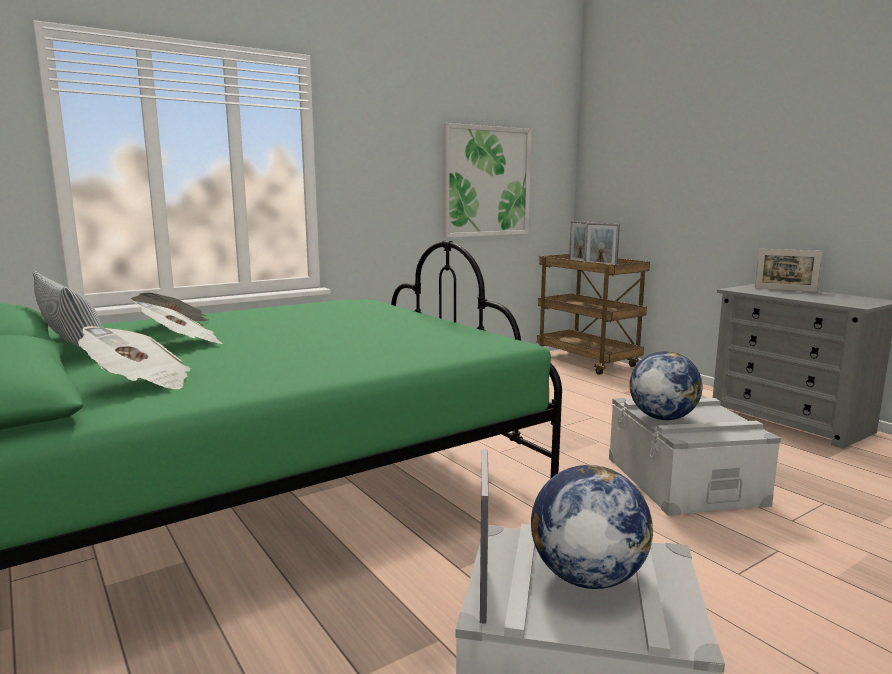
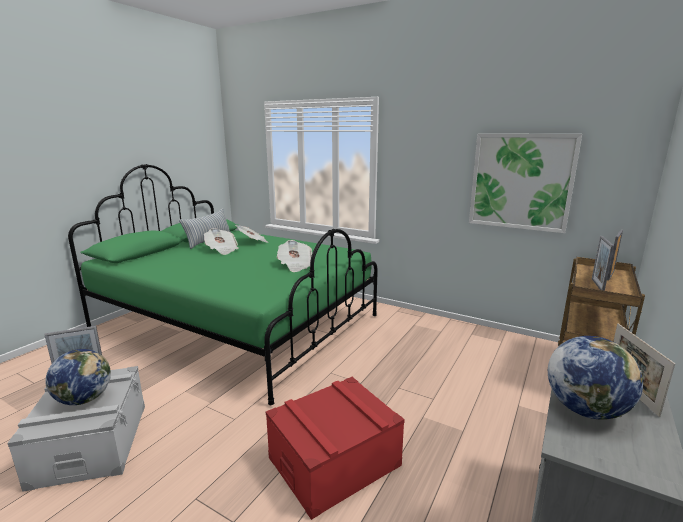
camera: 65 degrees right, 5 degrees up
(141, 383) = (159, 260): newspaper -> newspaper (295, 266)
(662, 418) = (320, 402): globe -> globe (585, 409)
(684, 480) = (334, 461): grey storage box -> red storage box

